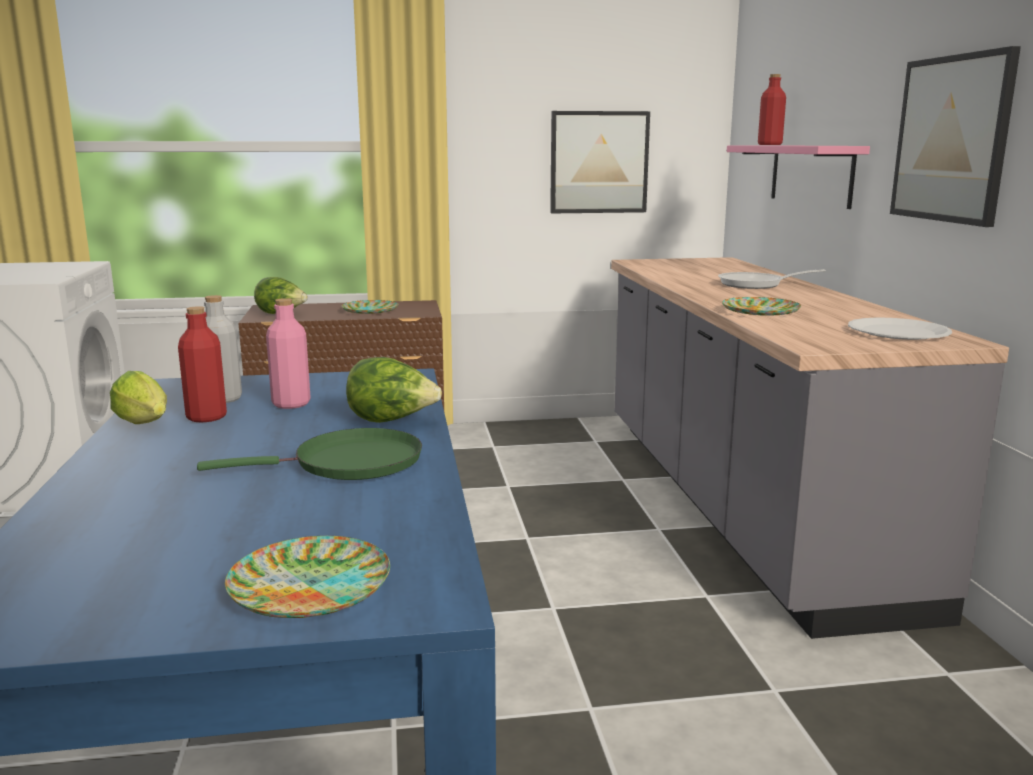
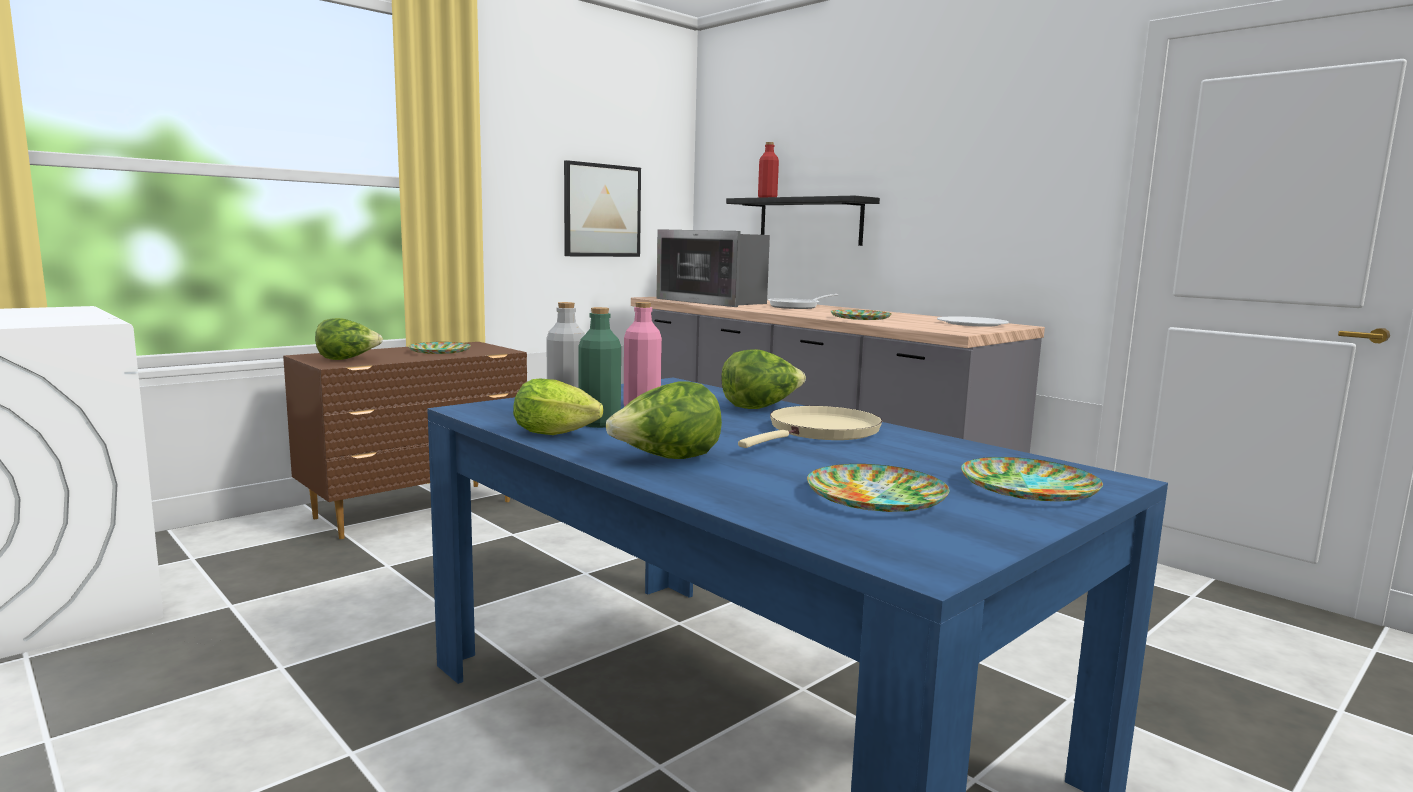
camera: 35 degrees left, 5 degrees down
(133, 469) = (667, 460): none -> lettuce
(149, 555) = (877, 497): none -> plate
(206, 417) = (599, 423): red bottle -> green bottle
(349, 463) = (820, 432): green frying pan -> beige frying pan
(683, 270) = (714, 301): none -> microwave
(811, 174) = (810, 221): pink shelf -> black shelf
(951, 139) = (967, 191): picture -> none

